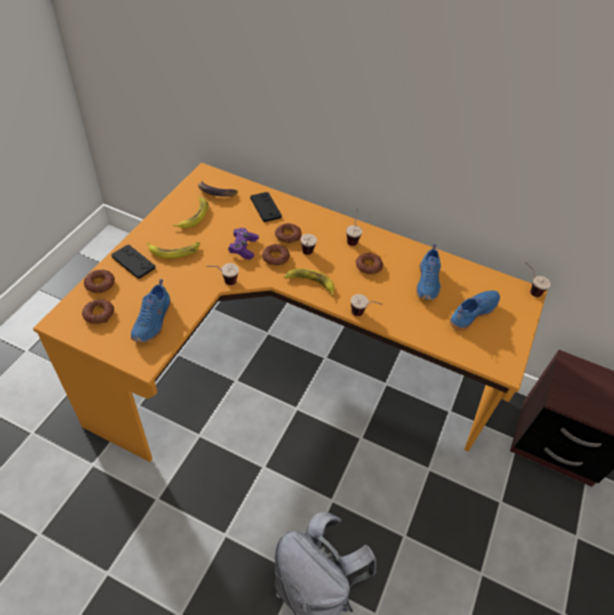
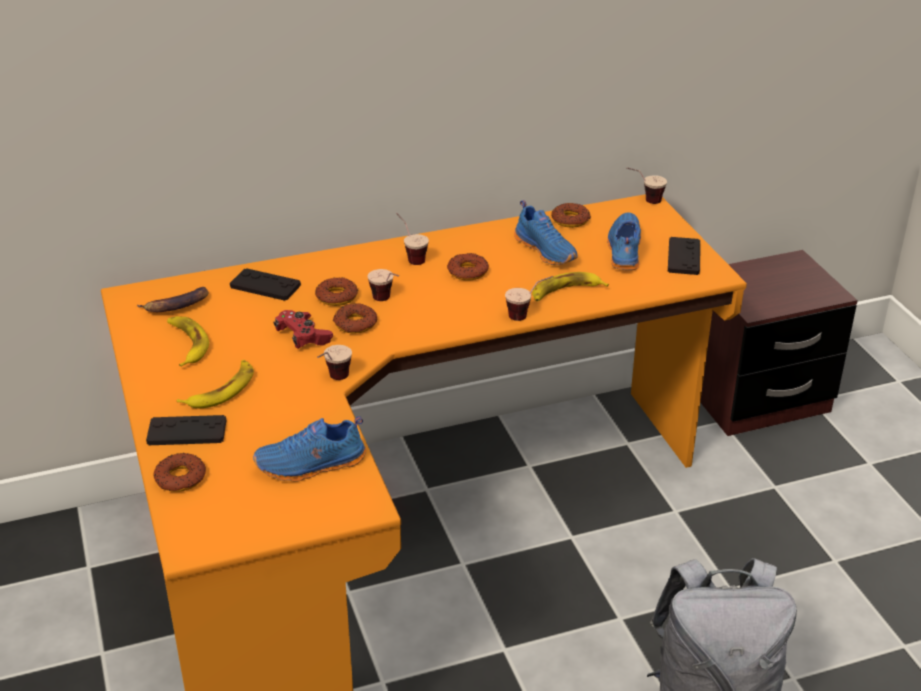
camera: 40 degrees left, 15 degrees down
(99, 314) = (231, 504): donut -> donut (570, 220)
(153, 321) = (311, 466): blue shoe -> blue shoe turned 105 degrees clockwise
(243, 248) = (303, 337): purple game controller -> red game controller
(310, 283) = (430, 322): banana -> banana (565, 292)
(502, 343) = (683, 257): none -> black game controller

